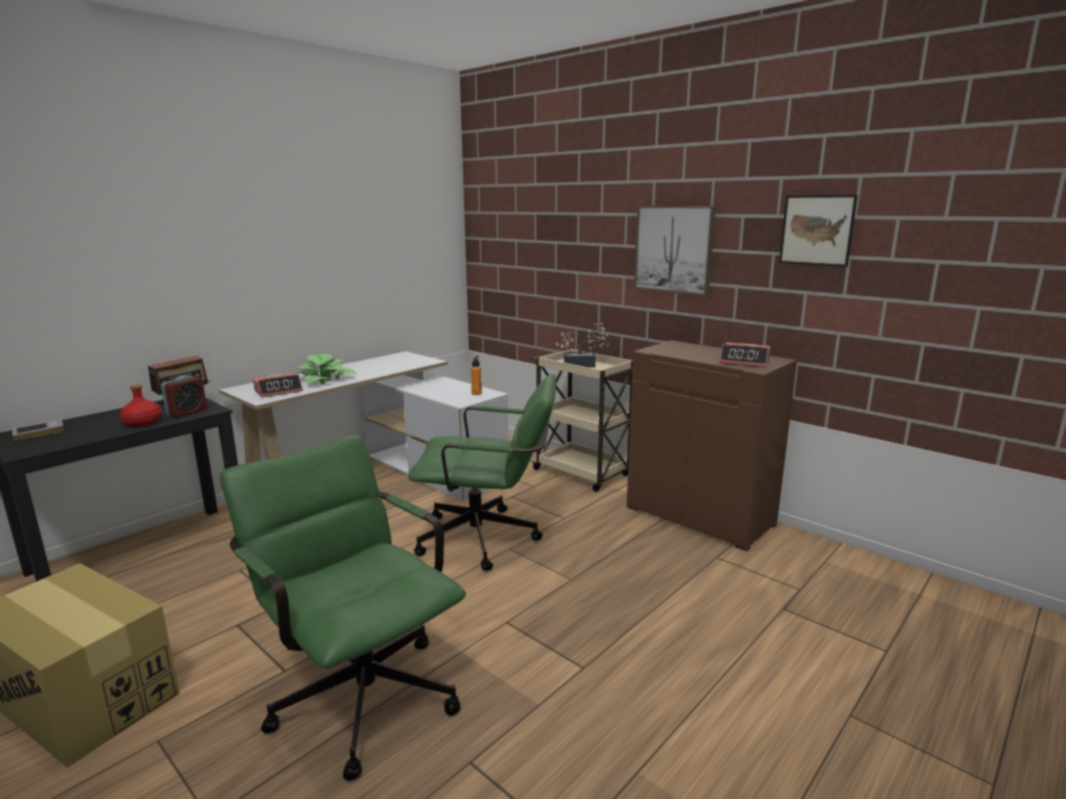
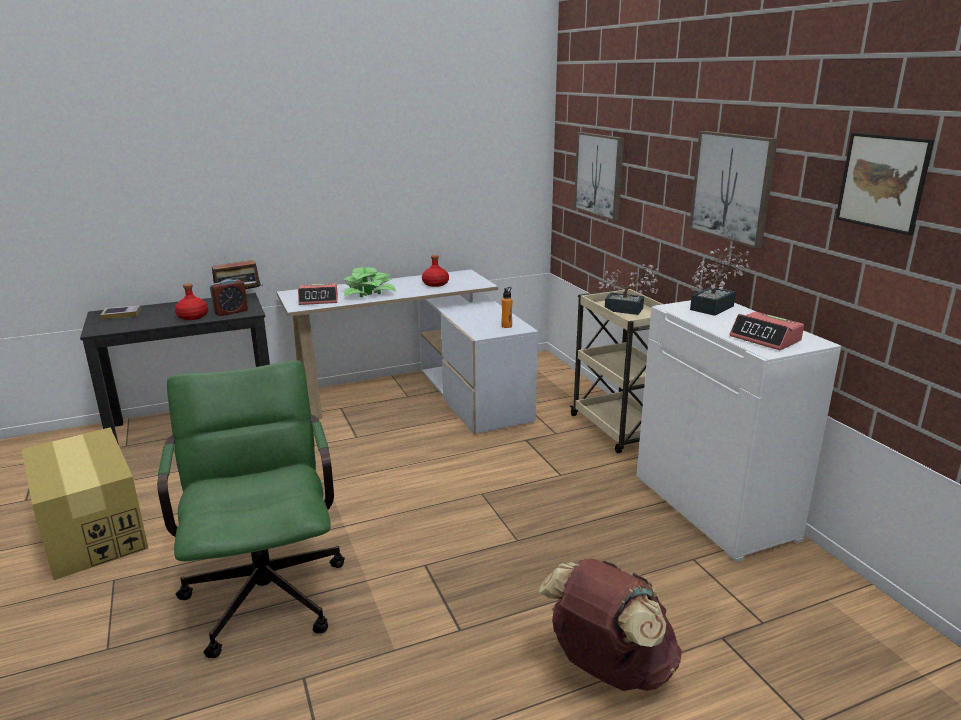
camera: 25 degrees right, 5 degrees up
(386, 365) = (435, 284): none -> red bottle
(489, 539) = (470, 479): green office chair -> none
(524, 254) = (599, 175): none -> picture
(679, 346) = (715, 306): none -> potted plant
(701, 516) = (715, 508): brown cabinet -> white cabinet
(726, 659) = (608, 669): none -> brown backpack

